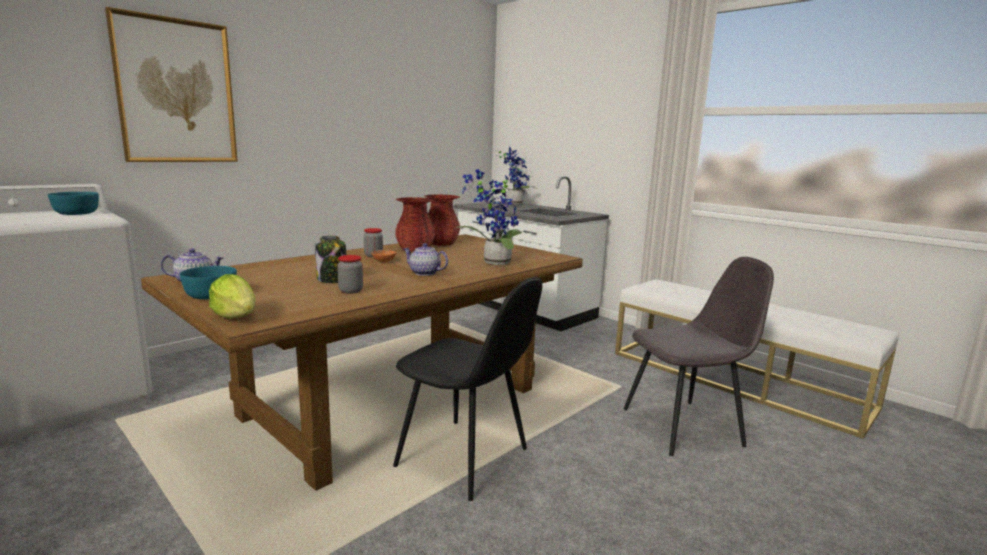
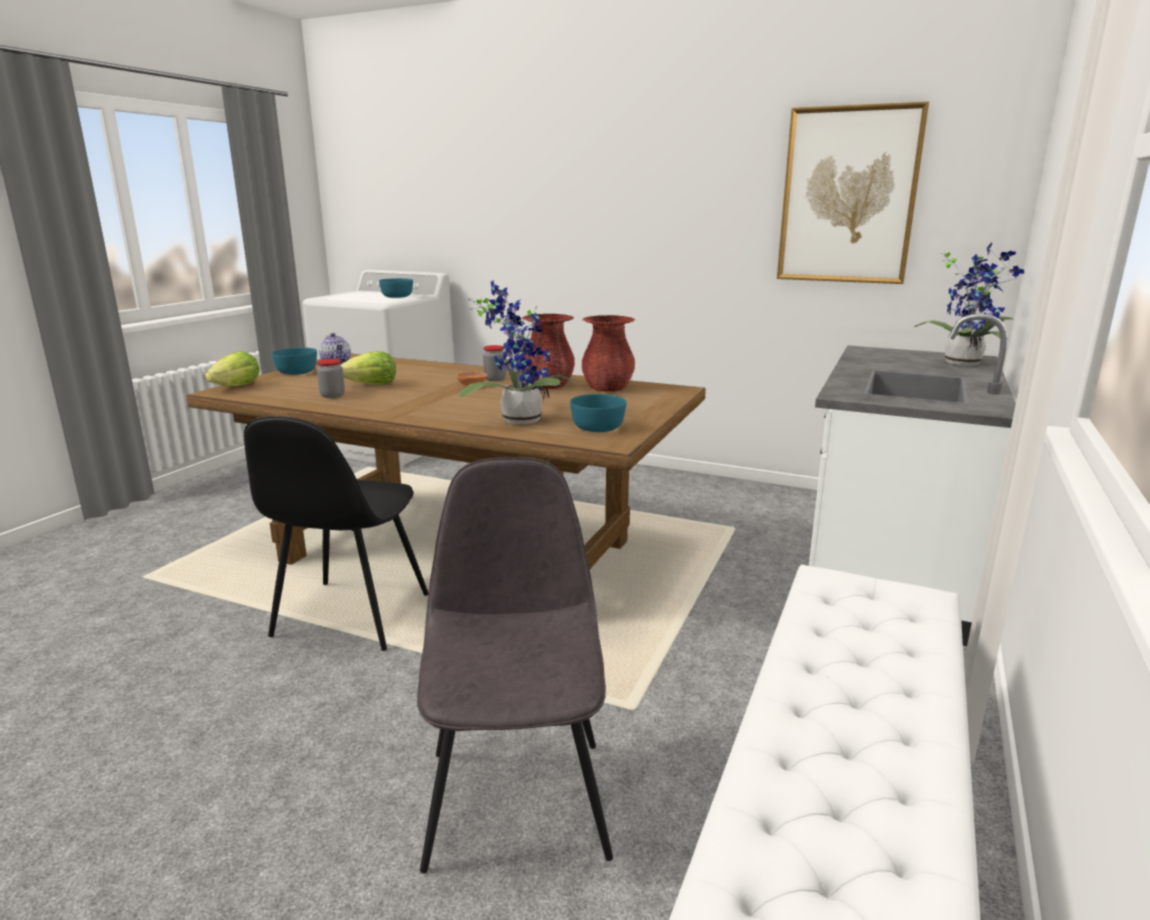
camera: 70 degrees right, 5 degrees up
(176, 92) = (511, 184): picture -> picture (848, 196)
(332, 279) = (372, 385): jar -> lettuce
(424, 273) = (428, 403): teapot -> none
(528, 255) = (597, 427): none -> turquoise bowl
(684, 427) = (517, 797): grey chair -> grey chair turned 150 degrees counterclockwise

